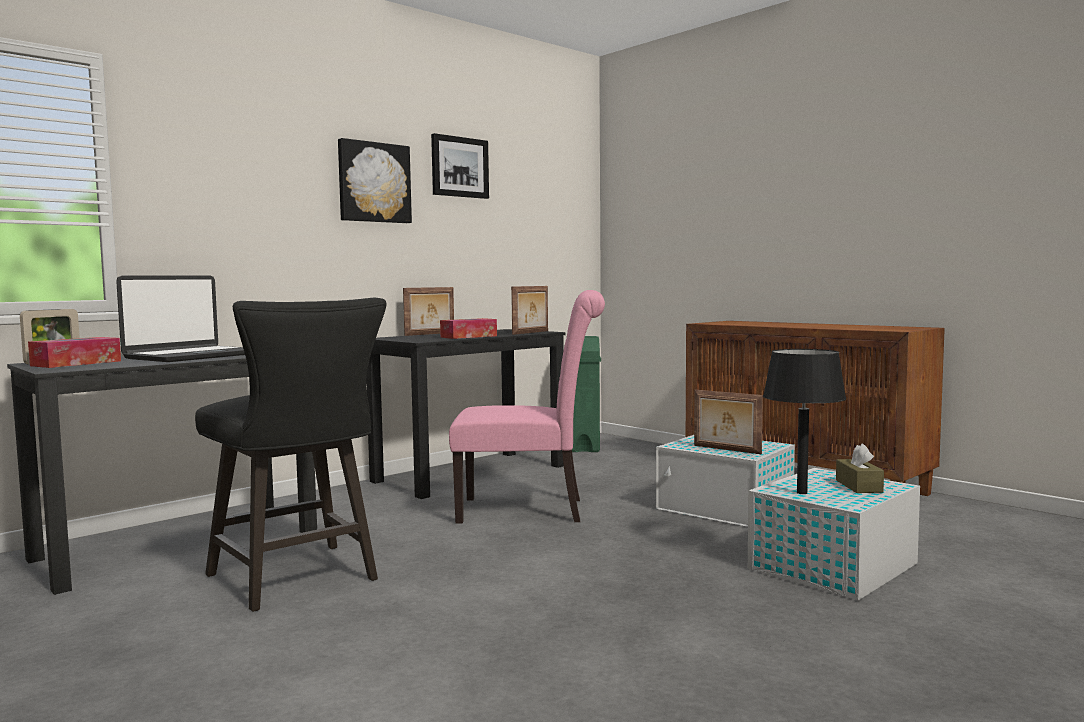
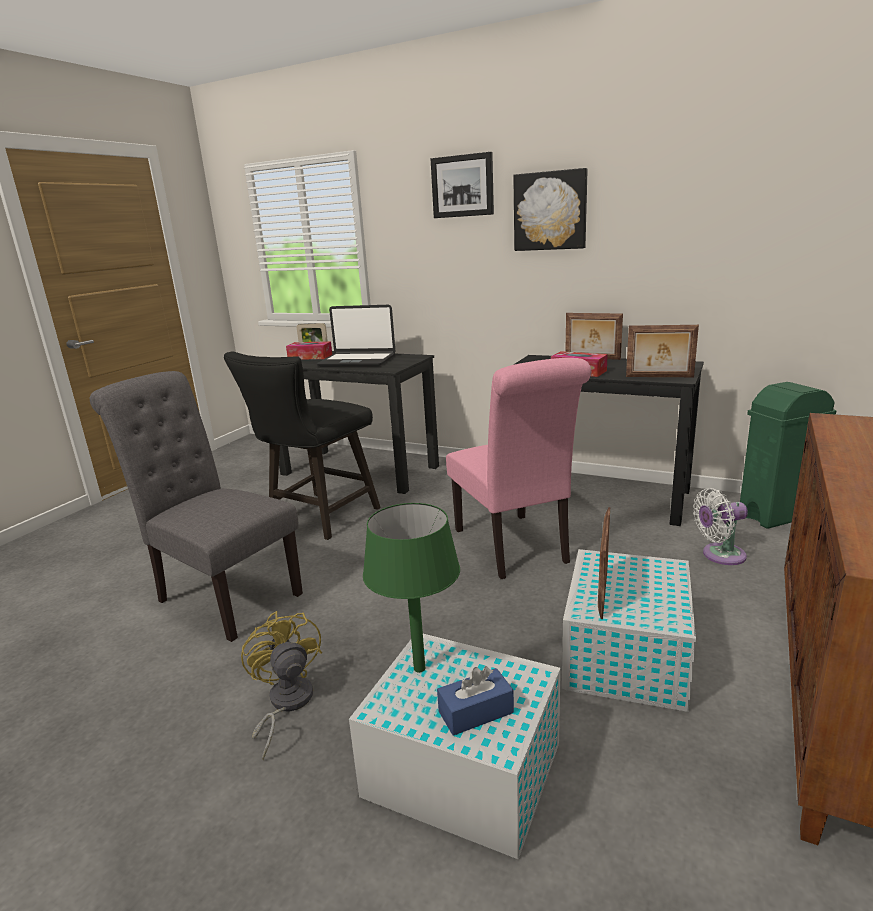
camera: 70 degrees right, 15 degrees up
(445, 651) = (222, 595): none -> grey chair
(459, 167) = (657, 177): picture -> picture (463, 186)
(620, 467) = (719, 555): none -> white fan
(721, 622) = (285, 704): none -> yellow fan
(802, 493) = (419, 668): black table lamp -> green table lamp
(858, 486) = (476, 712): brown tissue box -> blue tissue box

